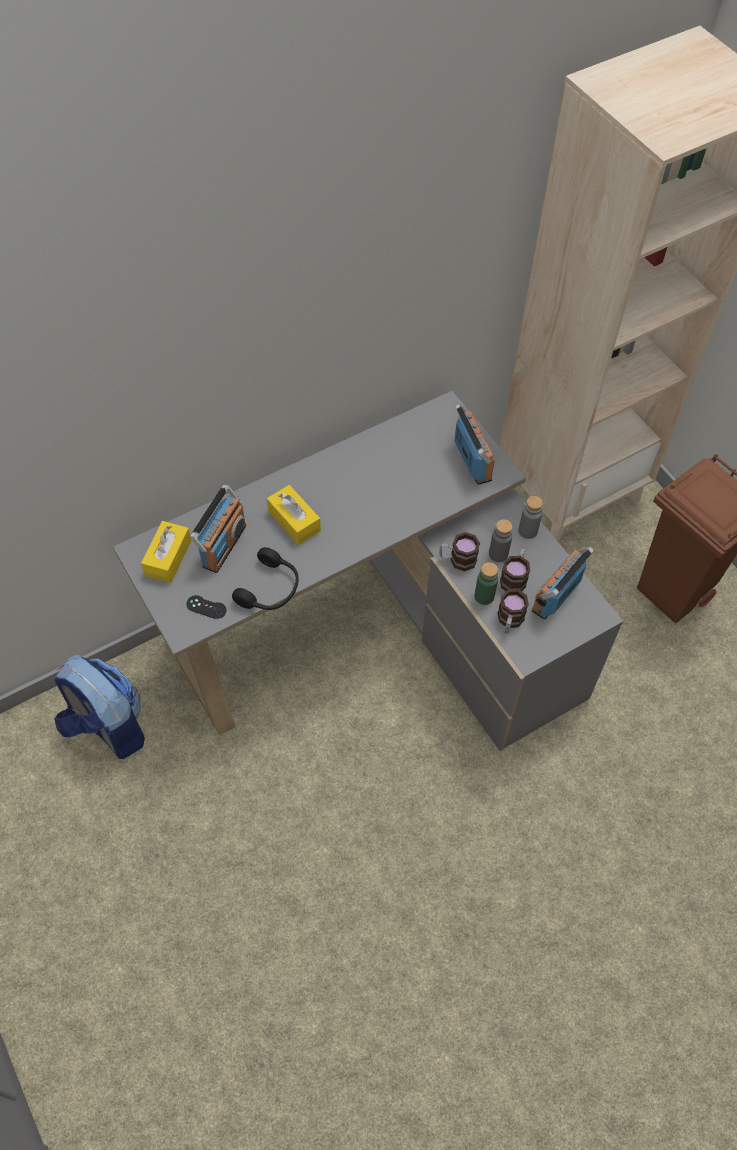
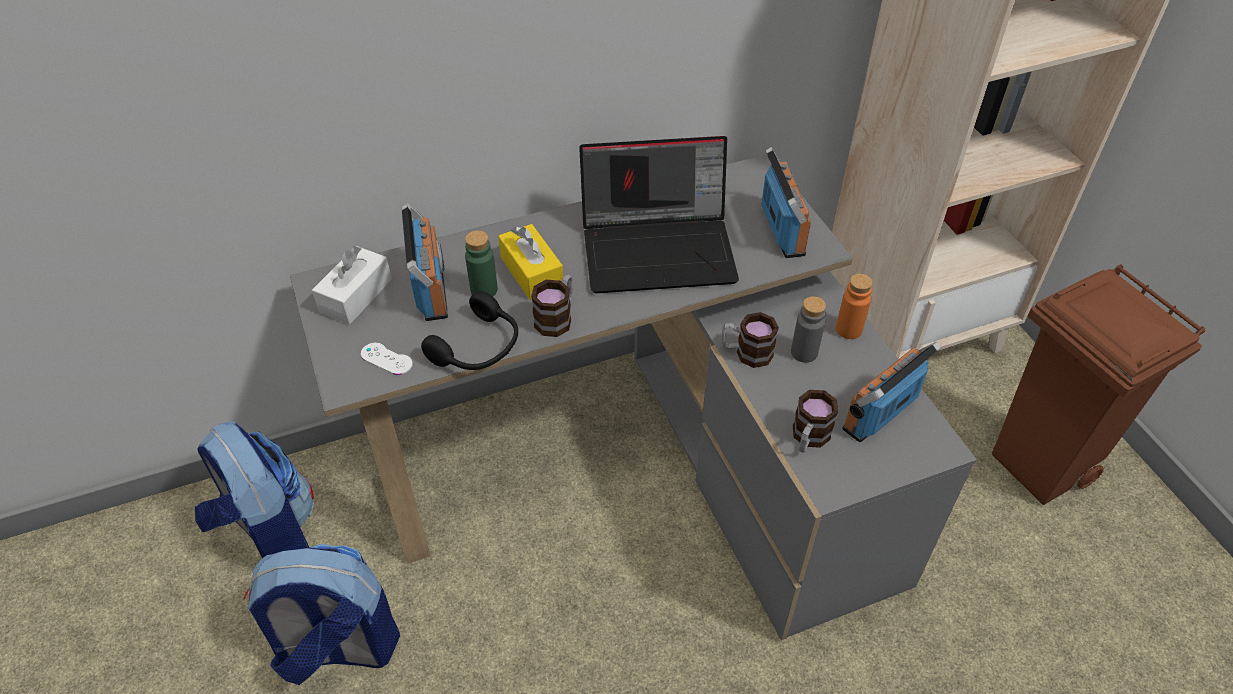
camera: 10 degrees right, 10 degrees down
(168, 558) = (356, 295): yellow tissue box -> white tissue box
(184, 804) = (337, 648): none -> backpack
(206, 607) = (386, 359): black game controller -> white game controller
(223, 545) = (431, 290): radio -> radio turned 45 degrees counterclockwise
(385, 488) = (660, 249): none -> laptop
(484, 596) = (777, 402): green bottle -> green bottle (484, 290)
(514, 578) = (823, 384): mug -> mug (557, 317)
(528, 531) = (848, 329): grey bottle -> orange bottle

